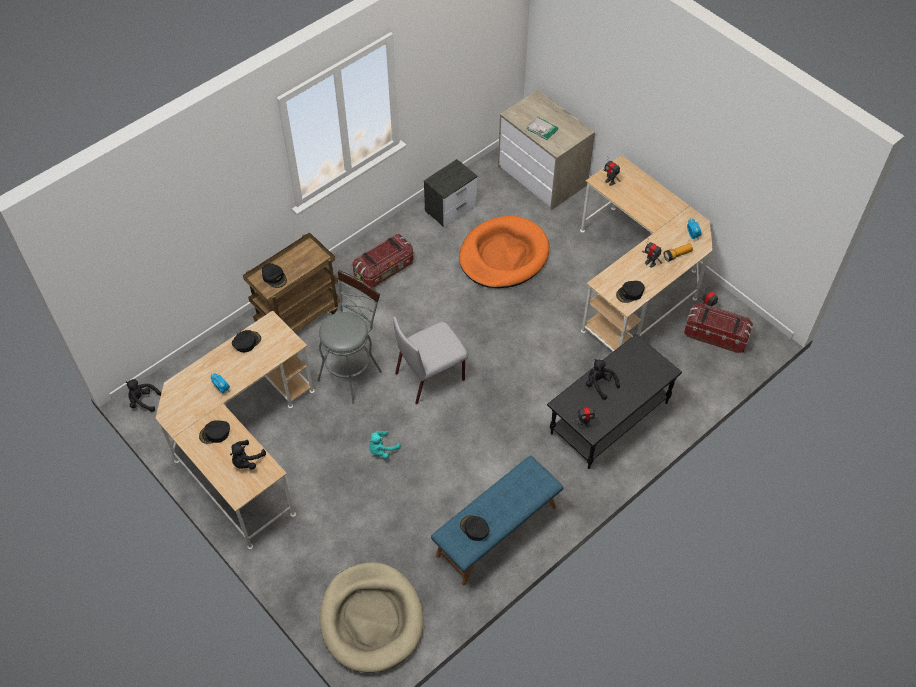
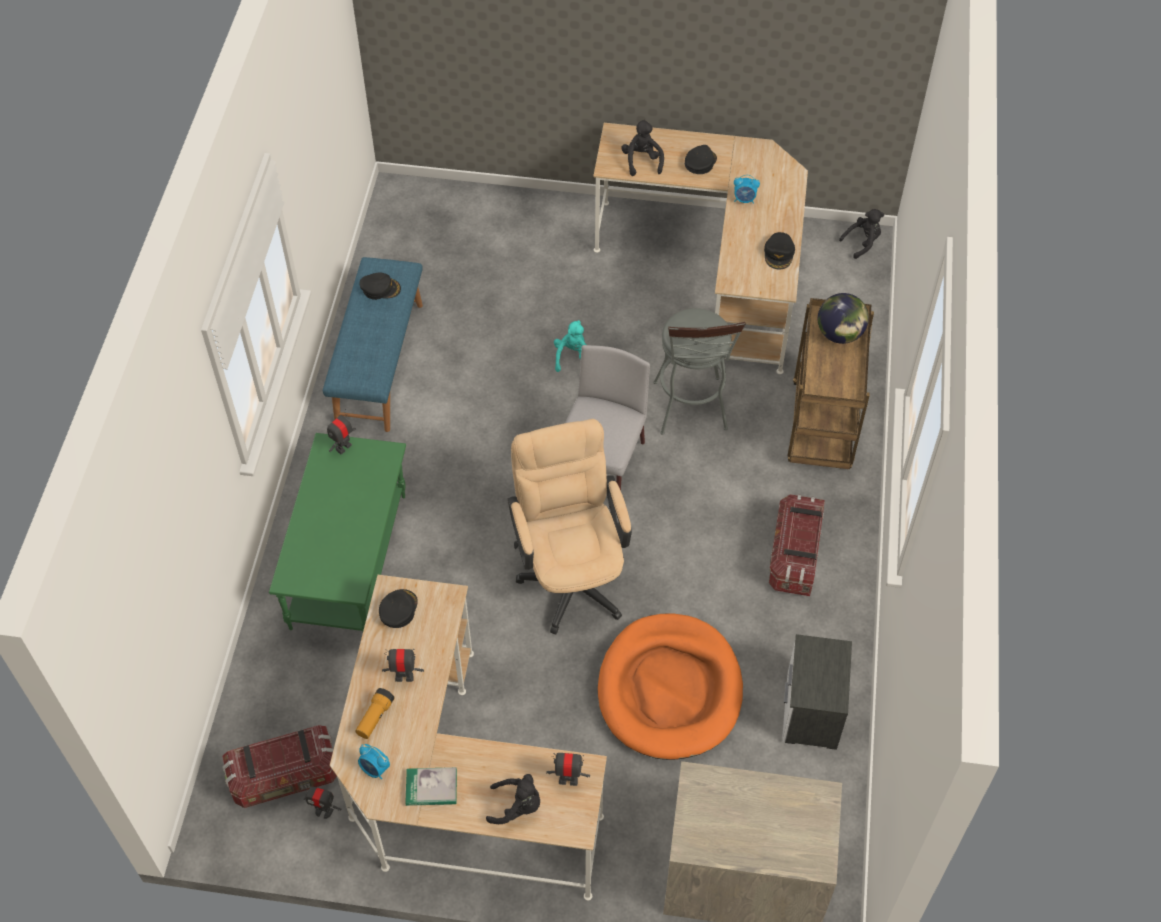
camera: 140 degrees right, 0 degrees up
(274, 277) = (839, 334): black cap -> globe
(371, 619) = (433, 222): beige dog bed -> none
(499, 334) = (571, 573): none -> beige office chair
(542, 129) = (752, 801): book -> book (431, 788)
(599, 384) = (361, 505): black plush toy -> black plush toy (517, 806)
(609, 417) = (350, 562): black coffee table -> green coffee table

